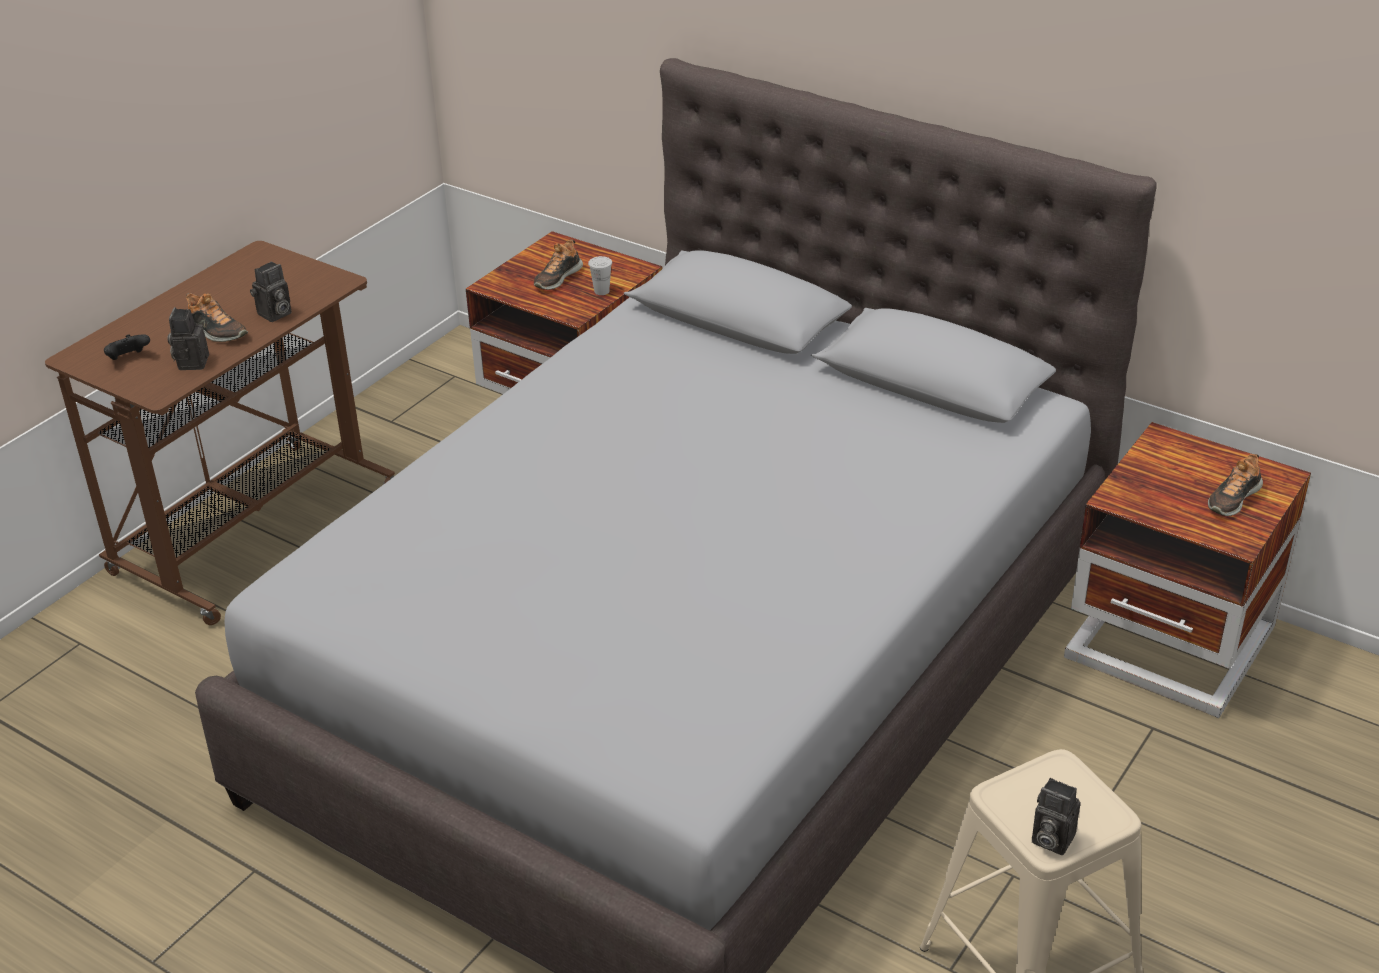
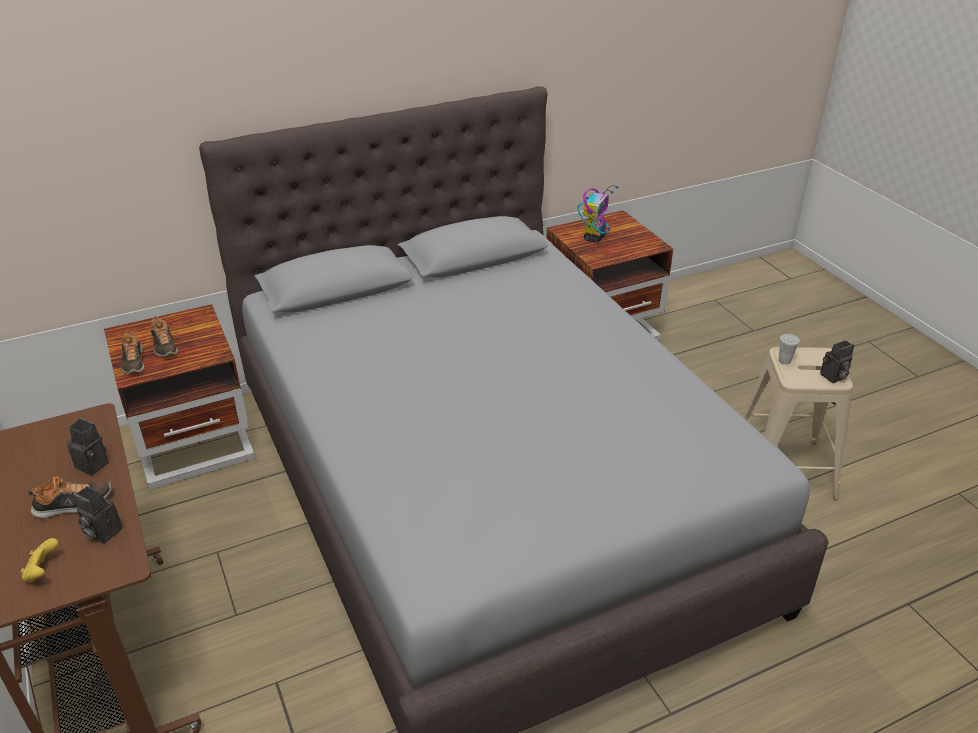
camera: 60 degrees left, 0 degrees up
(129, 359) = (42, 571): black game controller -> yellow game controller
(274, 315) = (95, 464): camera -> camera turned 45 degrees counterclockwise
(601, 291) = (206, 335): white cup -> white cup (784, 361)
(1181, 474) = (594, 237): none -> toy robot
(1233, 498) = (624, 234): shoe -> shoe (133, 362)

